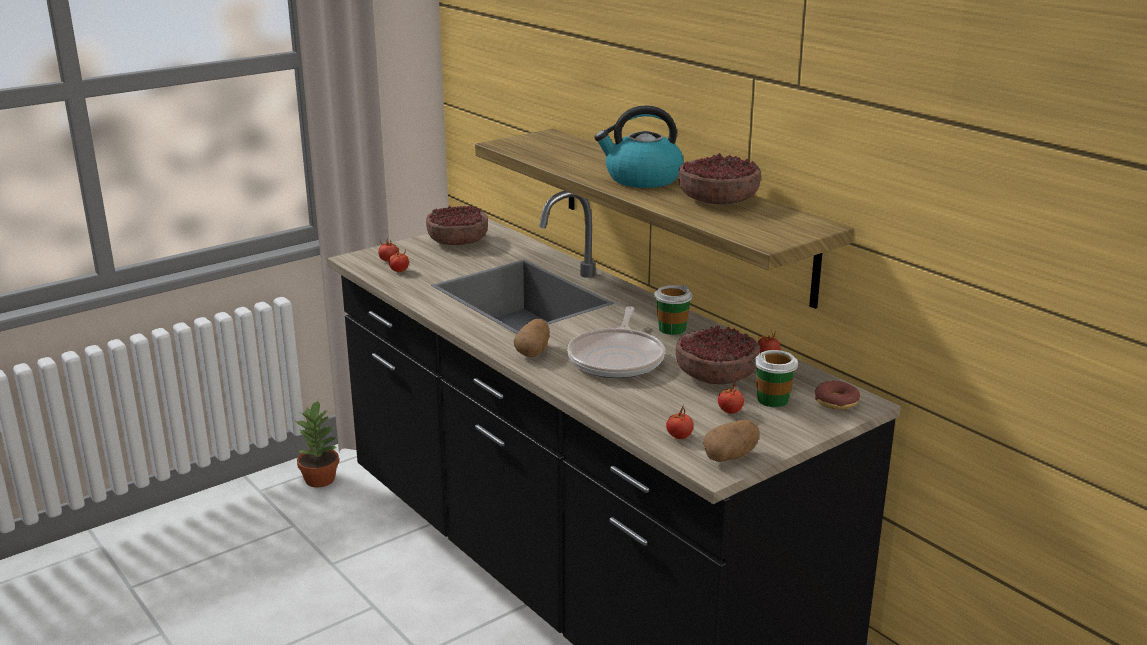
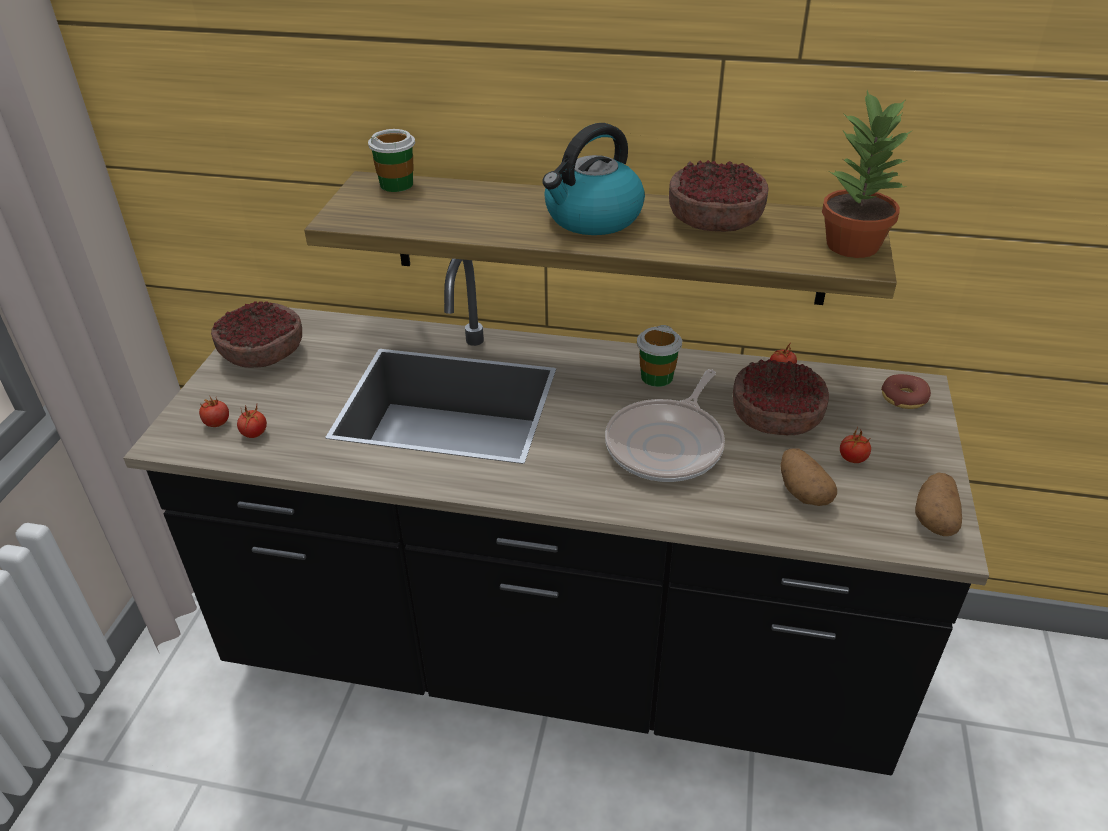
camera: 40 degrees left, 15 degrees up
(321, 479) = (168, 700): potted plant -> potted plant (853, 244)
(533, 352) = (578, 481): potato -> potato (802, 491)
(617, 358) = (667, 444): frying pan -> frying pan turned 60 degrees clockwise
(679, 436) = (864, 519): tomato -> none
(773, 400) = (860, 423): cup -> cup (397, 184)

